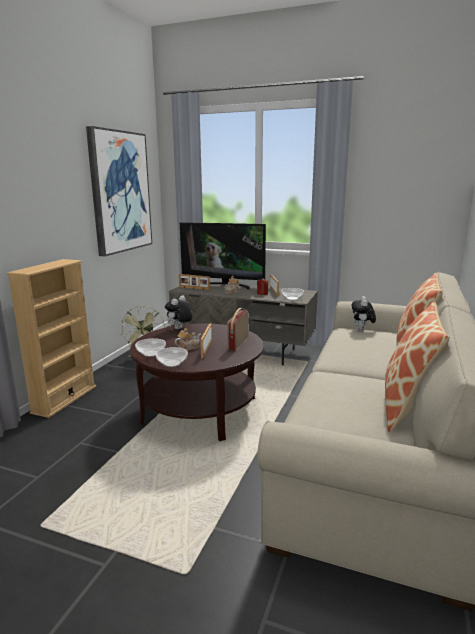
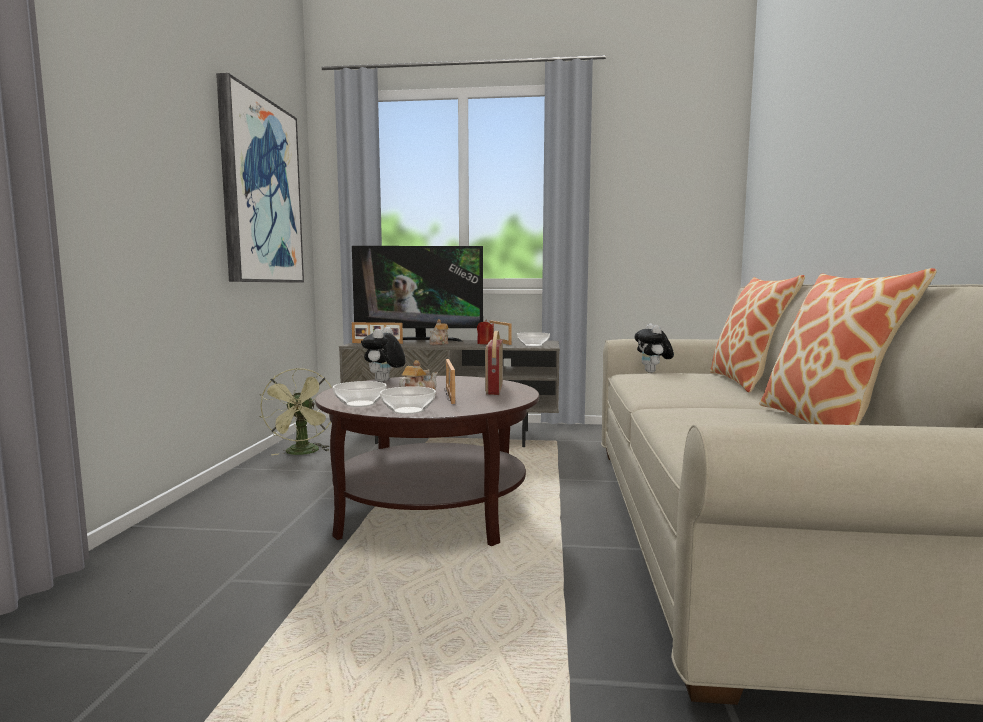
camera: 15 degrees left, 10 degrees down
(64, 399) = (172, 519): beige bookcase -> none

